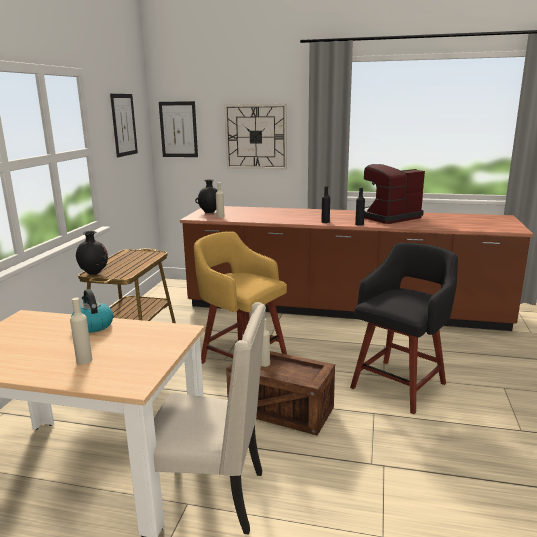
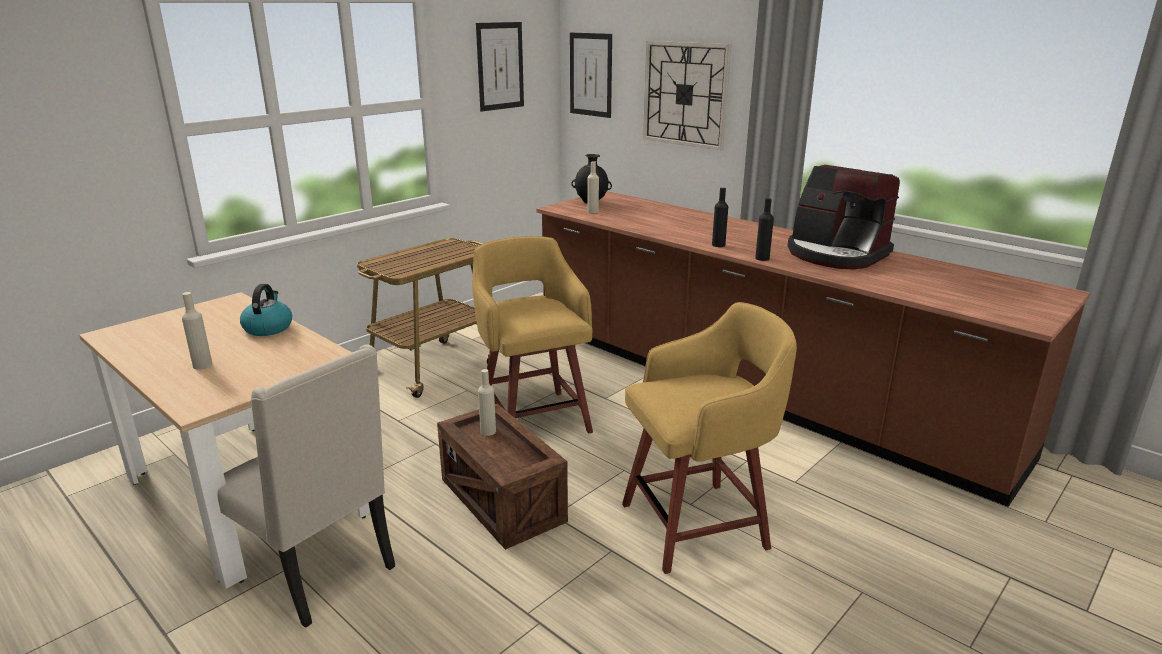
camera: 30 degrees right, 5 degrees up
(94, 273) = (375, 263): black vase -> none
(389, 217) = (835, 254): coffee machine -> coffee machine turned 135 degrees counterclockwise
(400, 384) = (699, 525): black stool -> yellow stool

